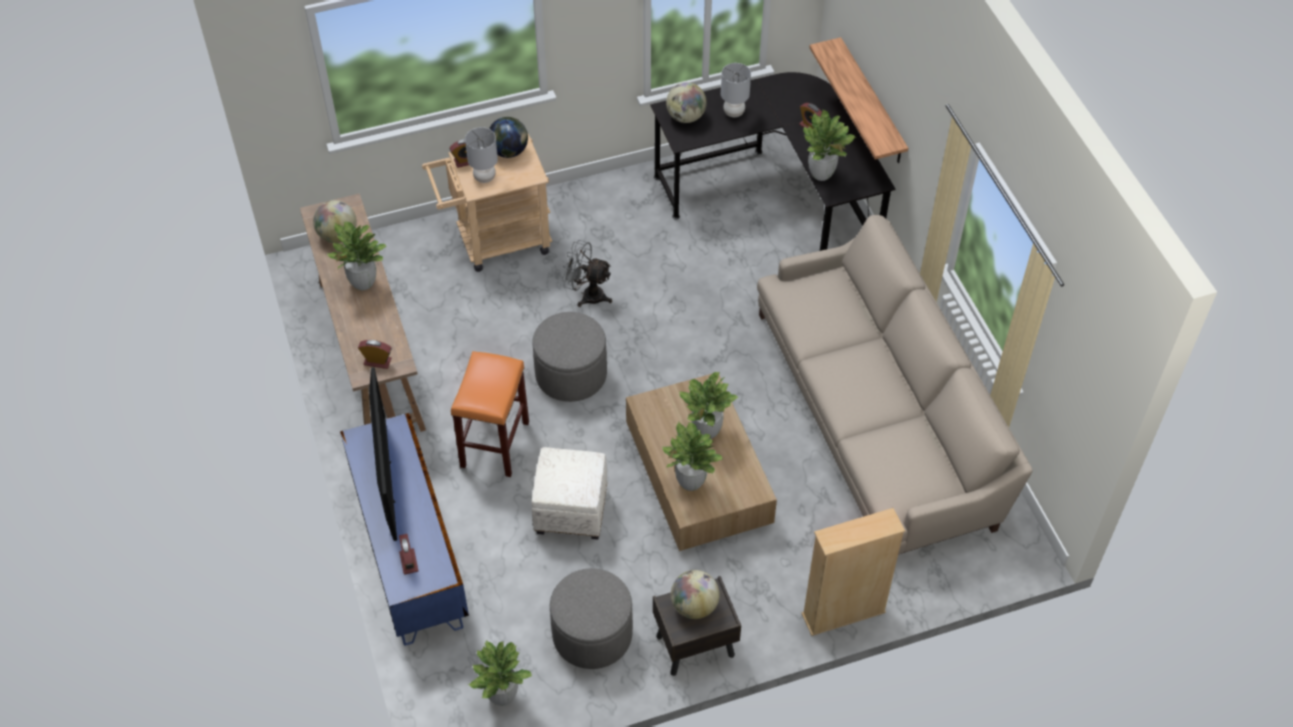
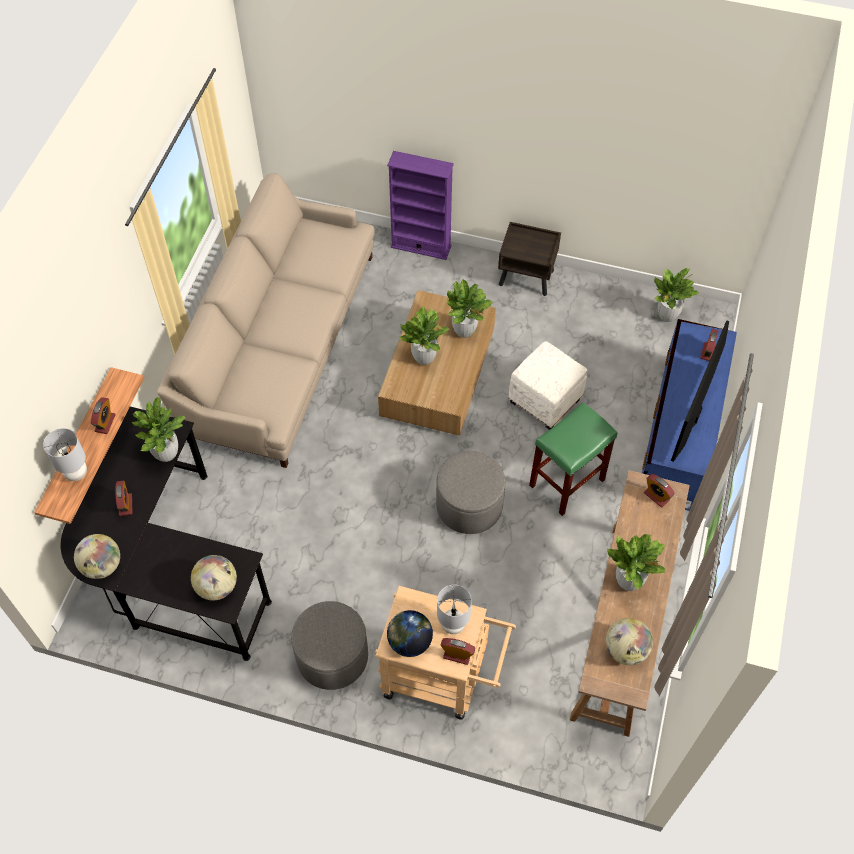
camera: 145 degrees left, 5 degrees up
(494, 443) = (566, 483): orange stool -> green stool
(587, 295) = (403, 570): grey fan -> none
(592, 634) = (586, 318): grey ottoman -> grey ottoman (332, 656)
(694, 606) = (528, 248): globe -> globe (102, 566)
(733, 112) = (171, 564): grey table lamp -> grey table lamp (76, 473)
(843, 613) = (421, 246): beige bookcase -> purple bookcase
(861, 110) = (105, 423): none -> alarm clock

